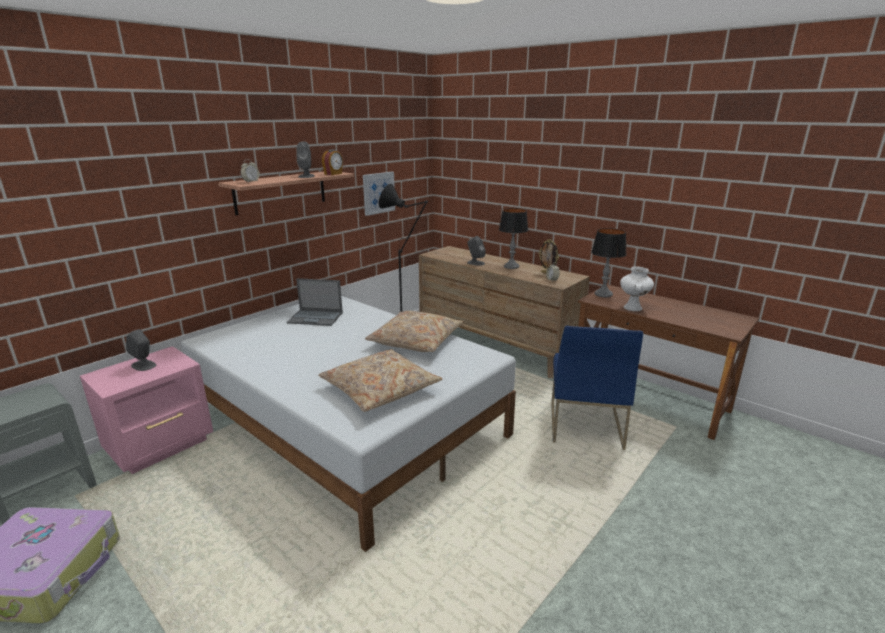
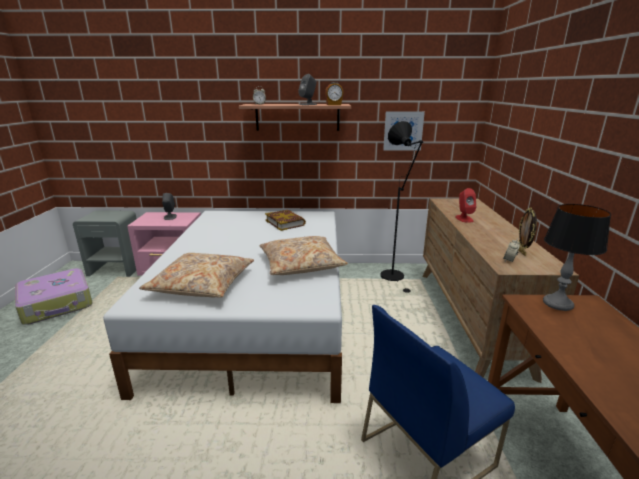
camera: 50 degrees right, 0 degrees up
(316, 318) = (285, 223): laptop -> book
(475, 263) = (464, 218): grey speaker -> red speaker
(511, 266) = (495, 233): table lamp -> none
(633, 308) = (563, 339): white vase -> none

